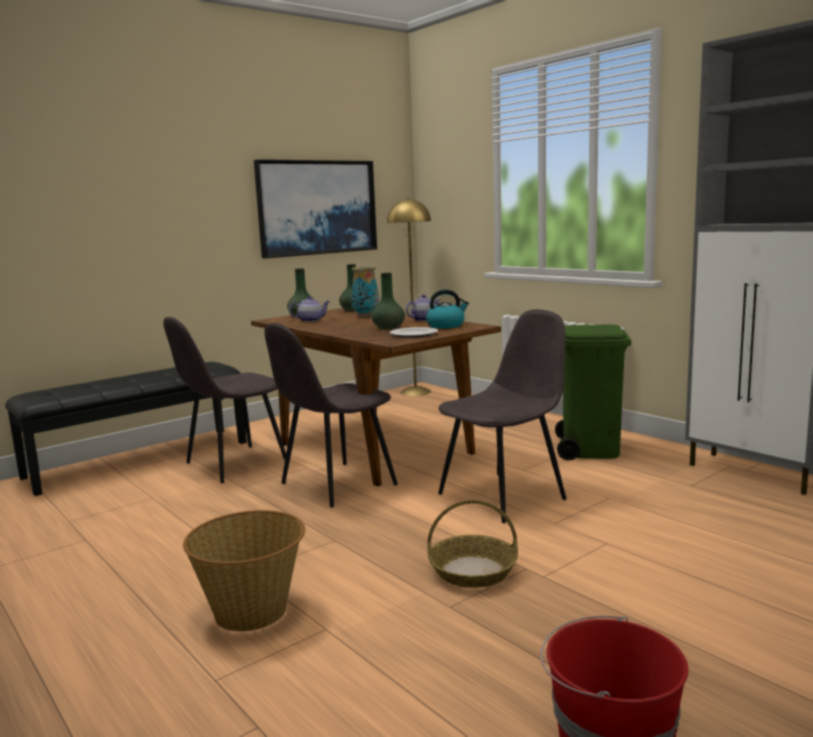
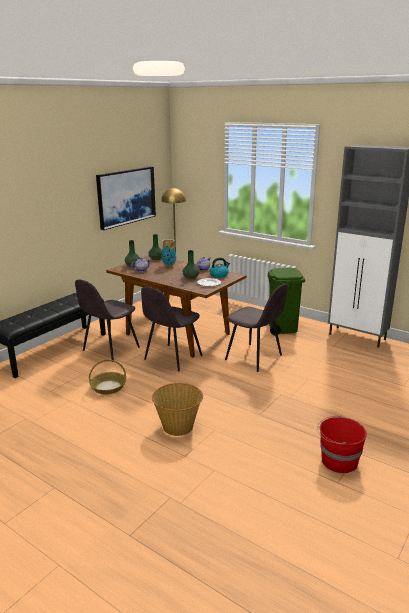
camera: 15 degrees left, 10 degrees up
(472, 571) = (259, 398): basket -> basket (108, 387)
(504, 496) = (255, 358): grey chair -> grey chair turned 90 degrees clockwise

